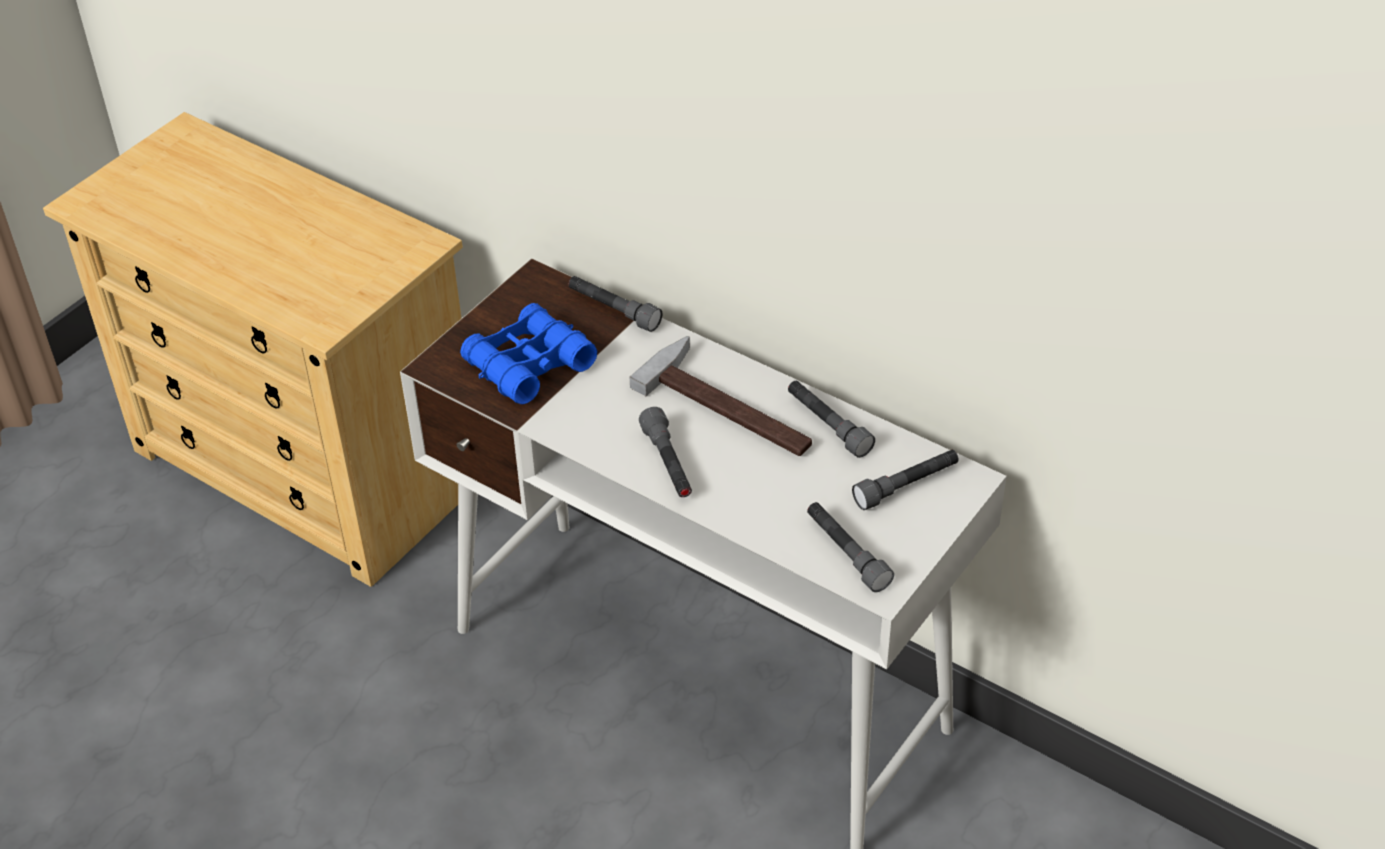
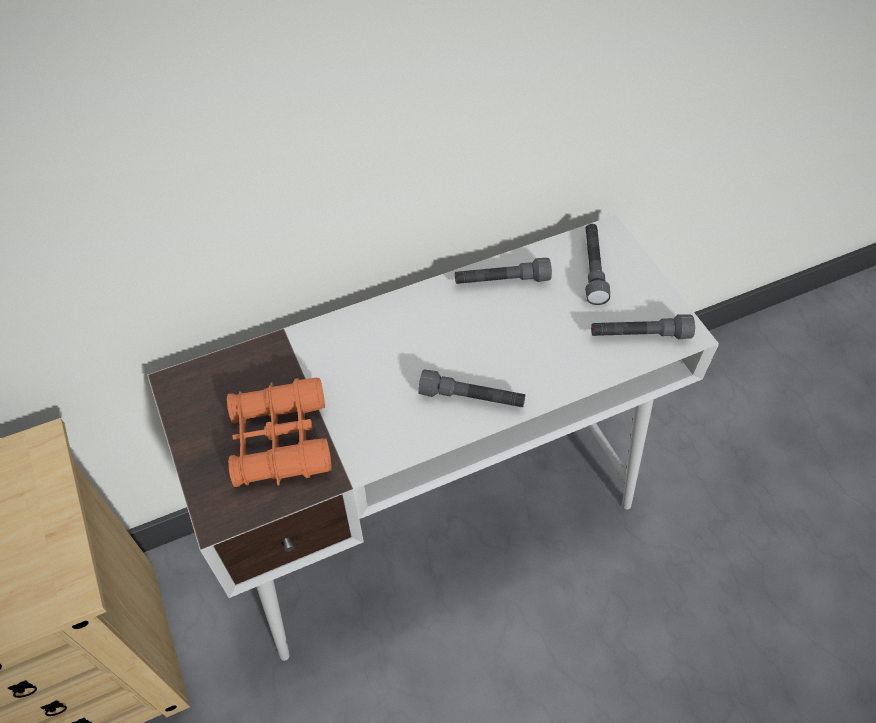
camera: 60 degrees left, 10 degrees up
(529, 365) = (280, 440): blue binoculars -> orange binoculars
(613, 310) = (266, 348): grey flashlight -> none
(732, 405) = (438, 326): hammer -> none

